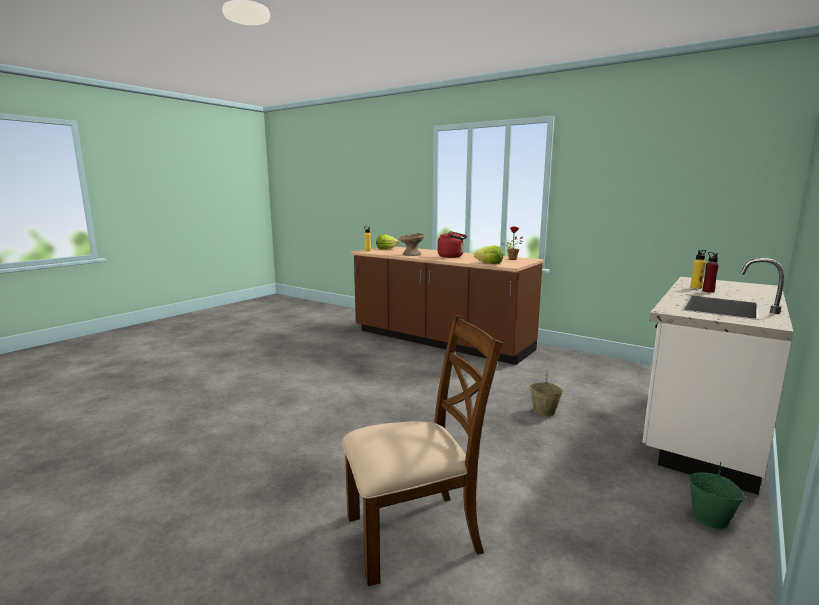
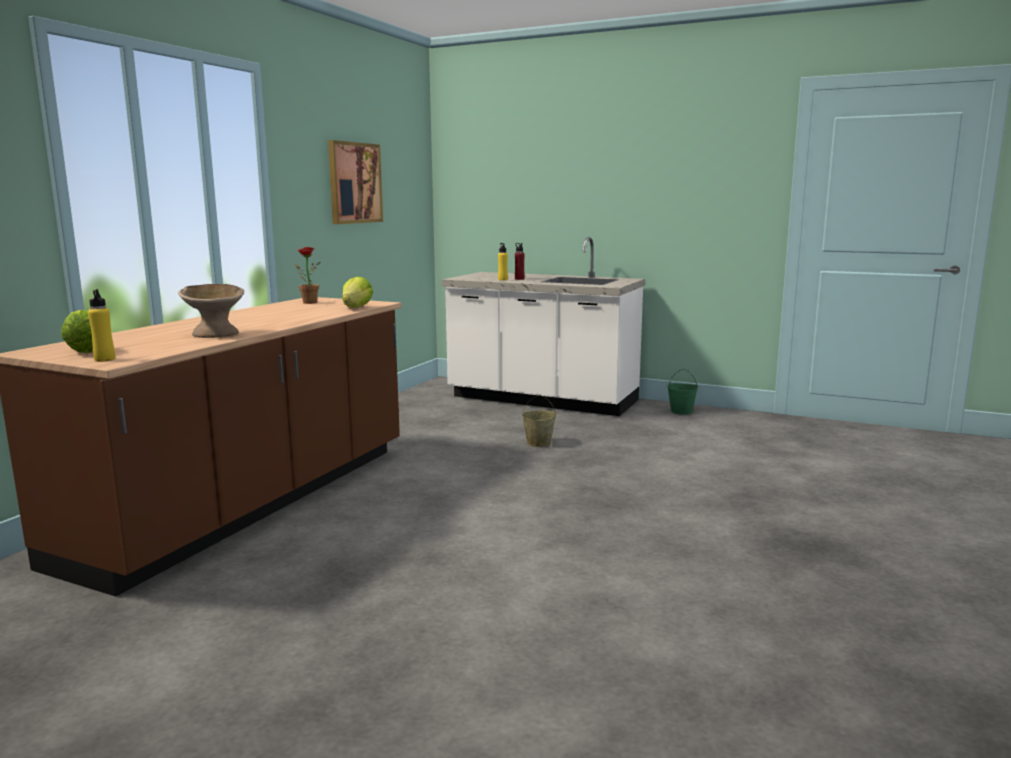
camera: 100 degrees left, 0 degrees up
(414, 534) = (808, 485): brown chair -> none
(452, 256) = (264, 319): red kettle -> none
(645, 187) = (354, 183): none -> picture

